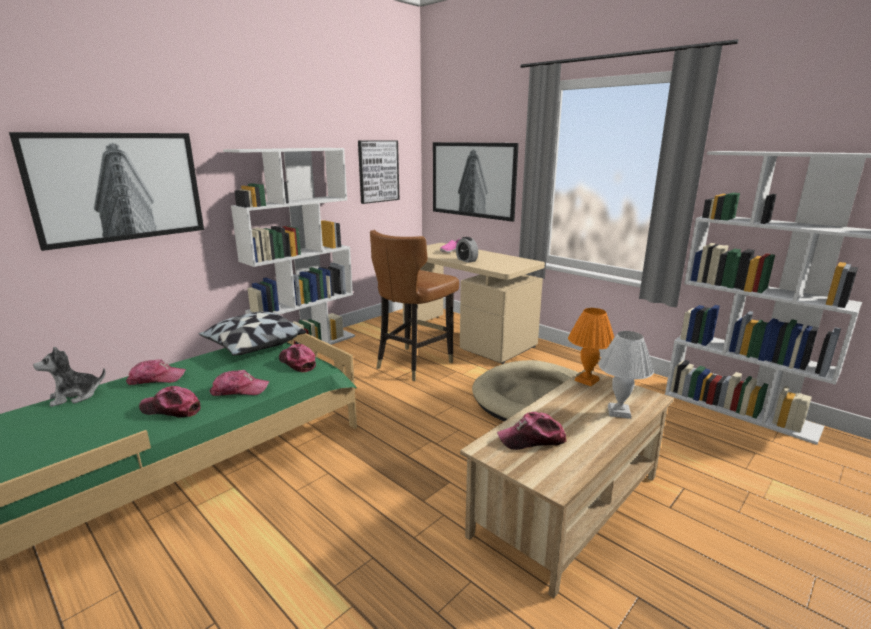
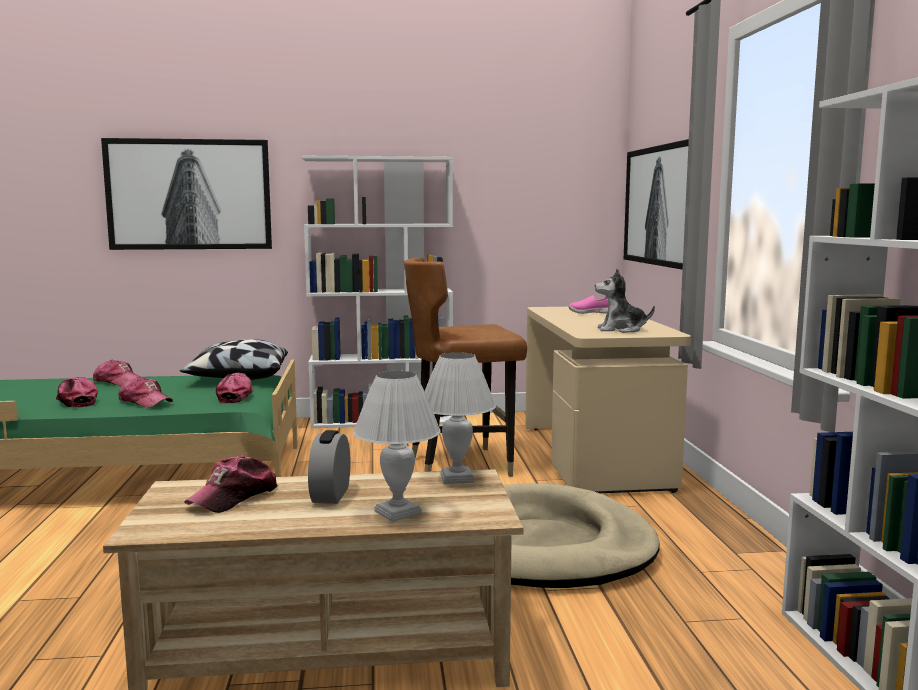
camera: 40 degrees right, 10 degrees down
(75, 396) = (52, 380): plush toy -> plush toy (621, 330)
(378, 171) = (536, 195): picture -> none
(466, 260) = (576, 322): alarm clock -> alarm clock (330, 495)
(532, 439) = (234, 497): cap -> cap turned 90 degrees counterclockwise
(587, 380) = (456, 478): orange table lamp -> white table lamp

